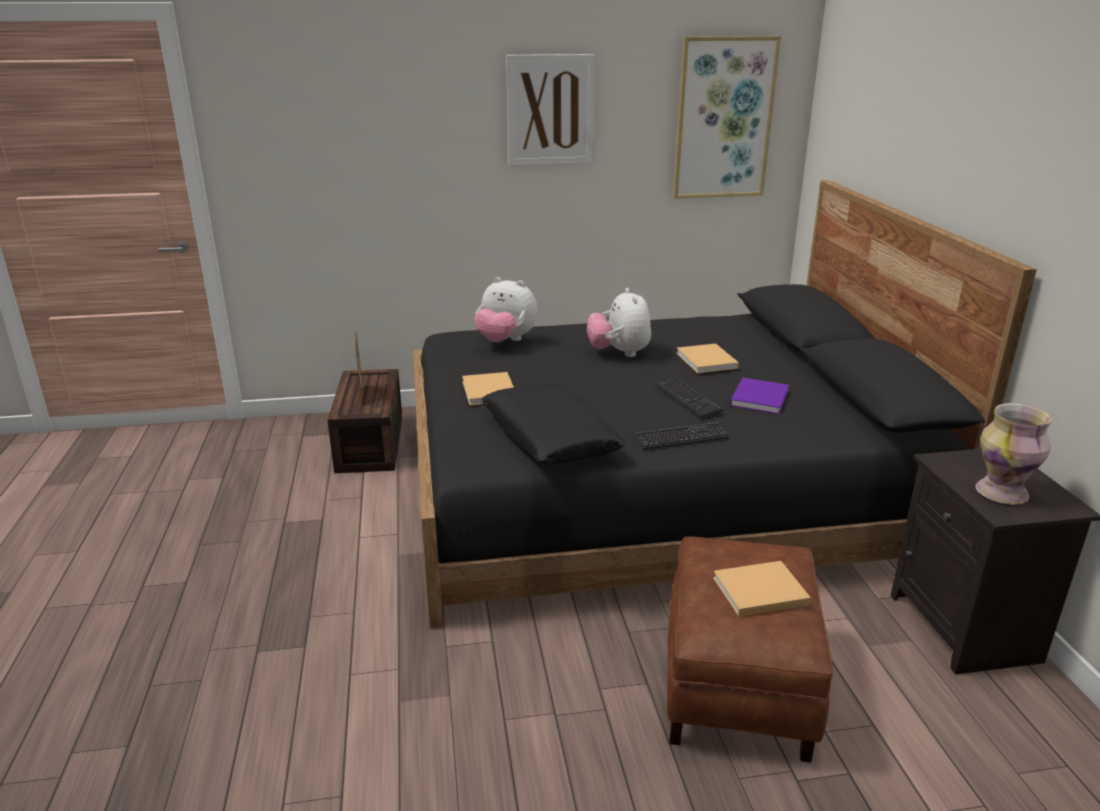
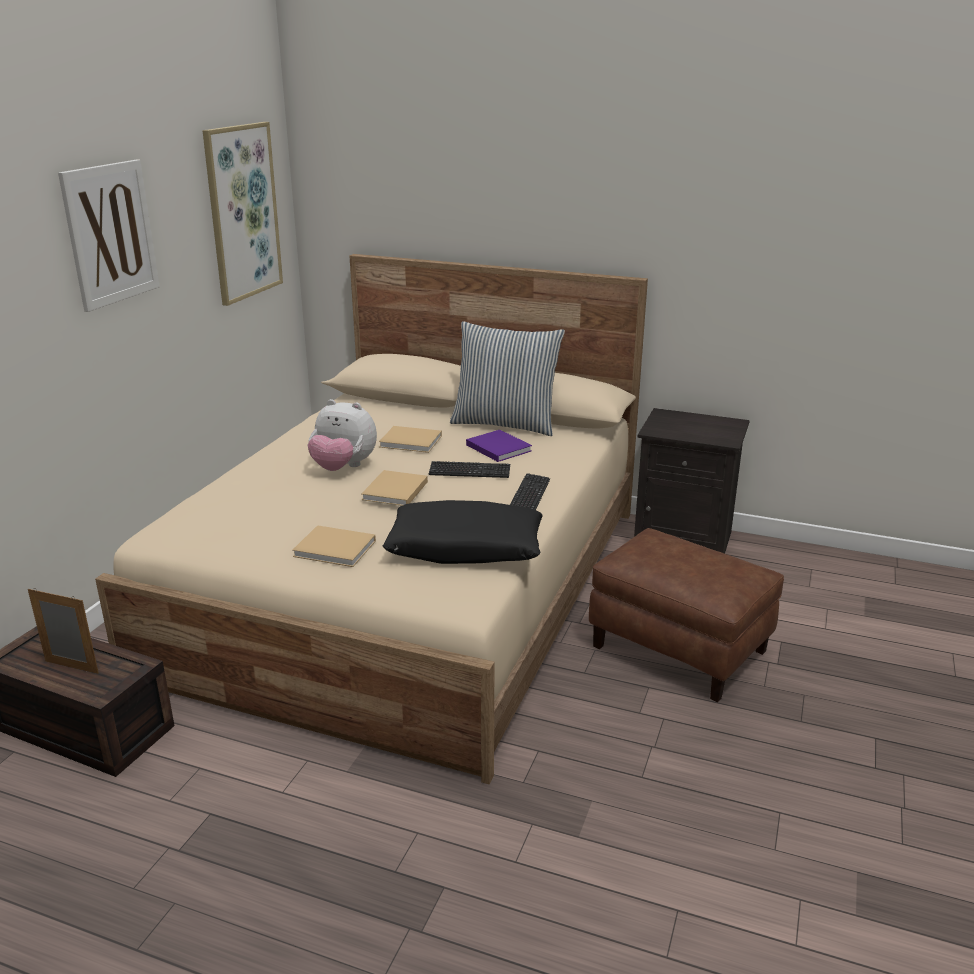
camera: 60 degrees left, 0 degrees up
(505, 341) = (240, 506): plush toy -> none
(654, 494) = (413, 586): black bed -> beige bed
(757, 591) = (693, 562): beige book -> beige book (394, 491)
(818, 386) = (505, 424): none -> pillow
(1002, 492) = (705, 431): vase -> none

